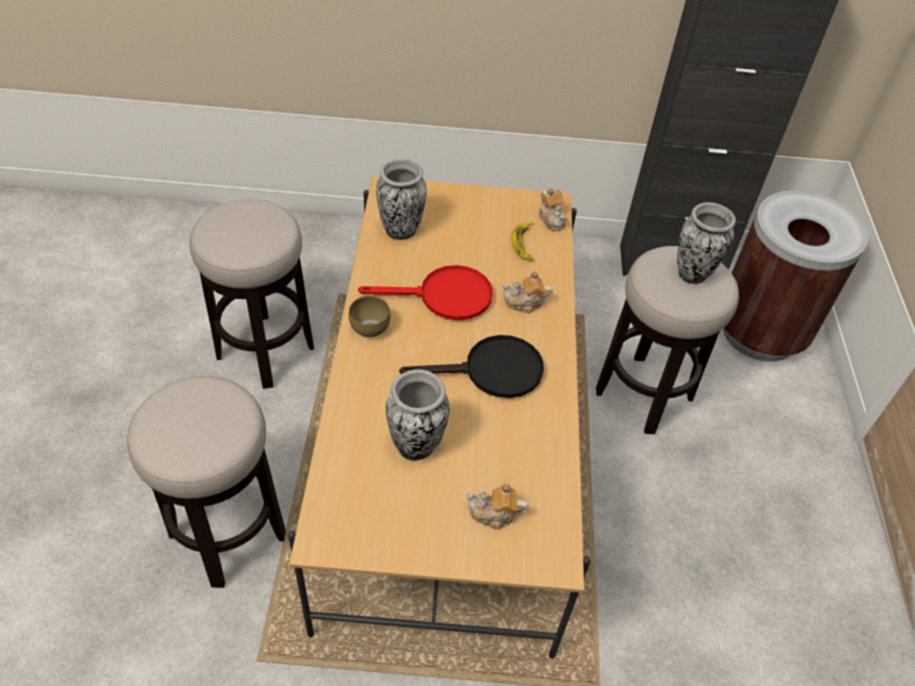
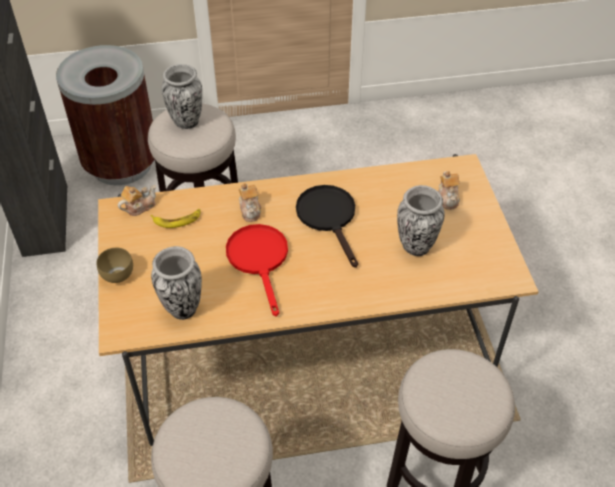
camera: 100 degrees left, 0 degrees up
(370, 328) = (312, 300): brown bowl -> brown bowl (116, 275)

